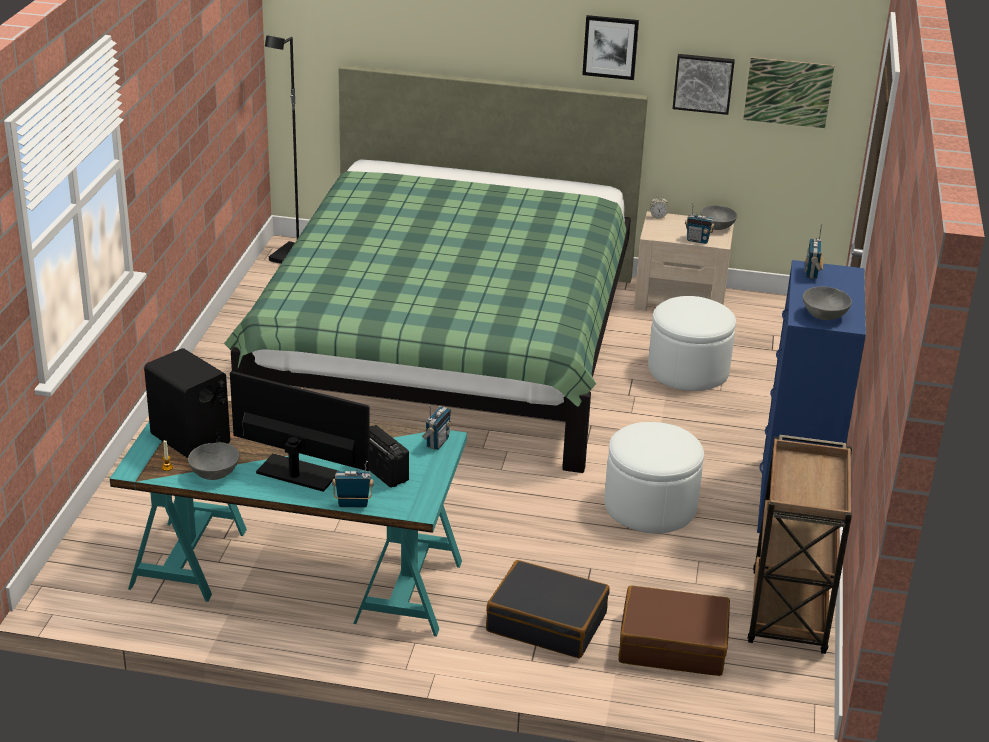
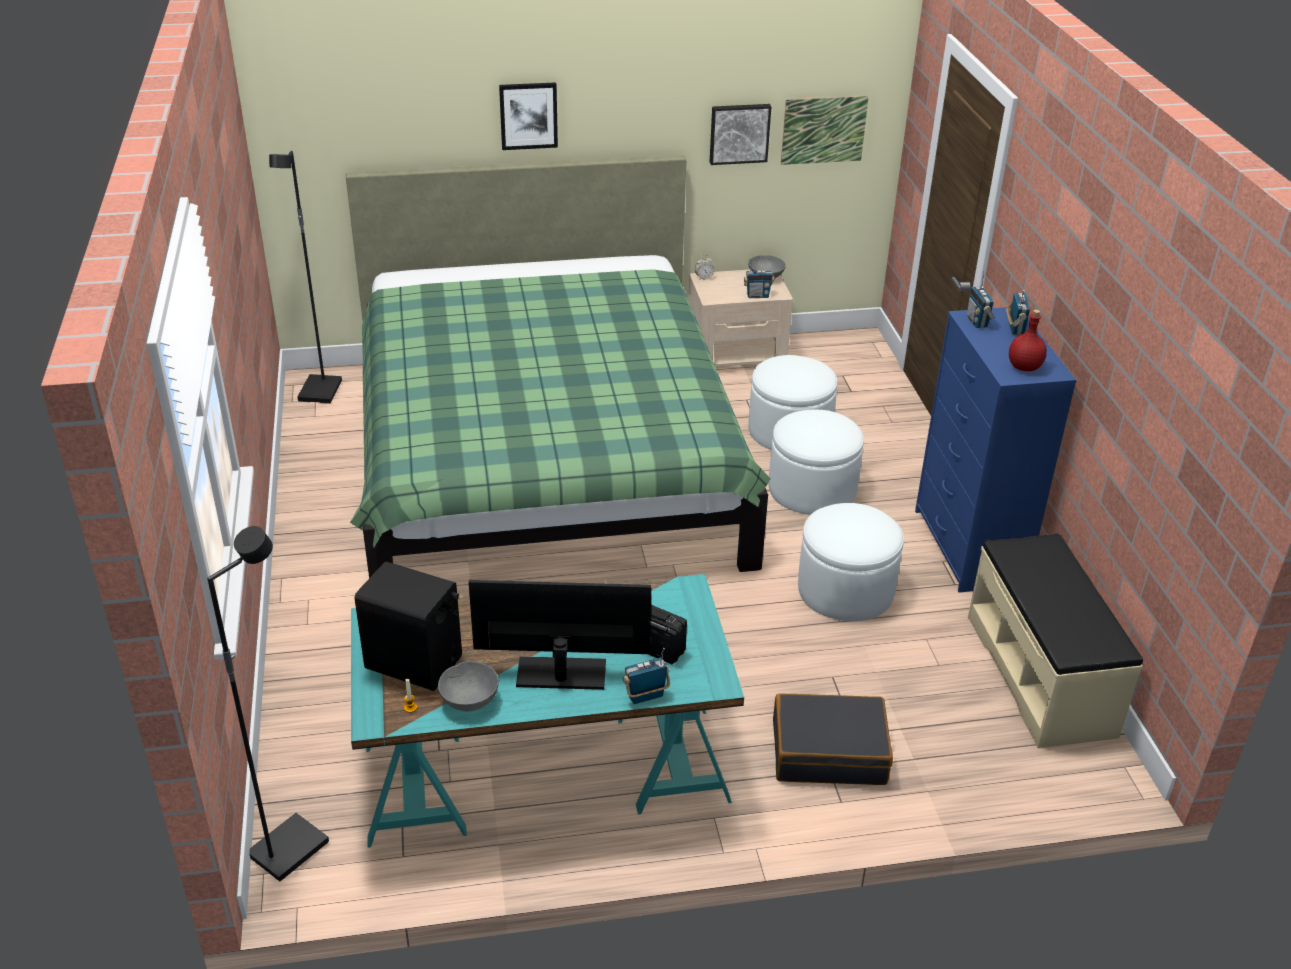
camera: 20 degrees left, 5 degrees up
(69, 574) = (288, 848): none -> black floor lamp
(437, 442) = (683, 594): radio -> radio (1015, 329)
(610, 47) = (641, 109): picture -> picture (528, 115)
(672, 644) = (960, 740): brown suitcase -> none
(676, 421) = (812, 489): none -> white ottoman
(788, 614) = (1041, 674): brown cart -> beige bench
(824, 315) = (1025, 367): grey bowl -> red bottle

